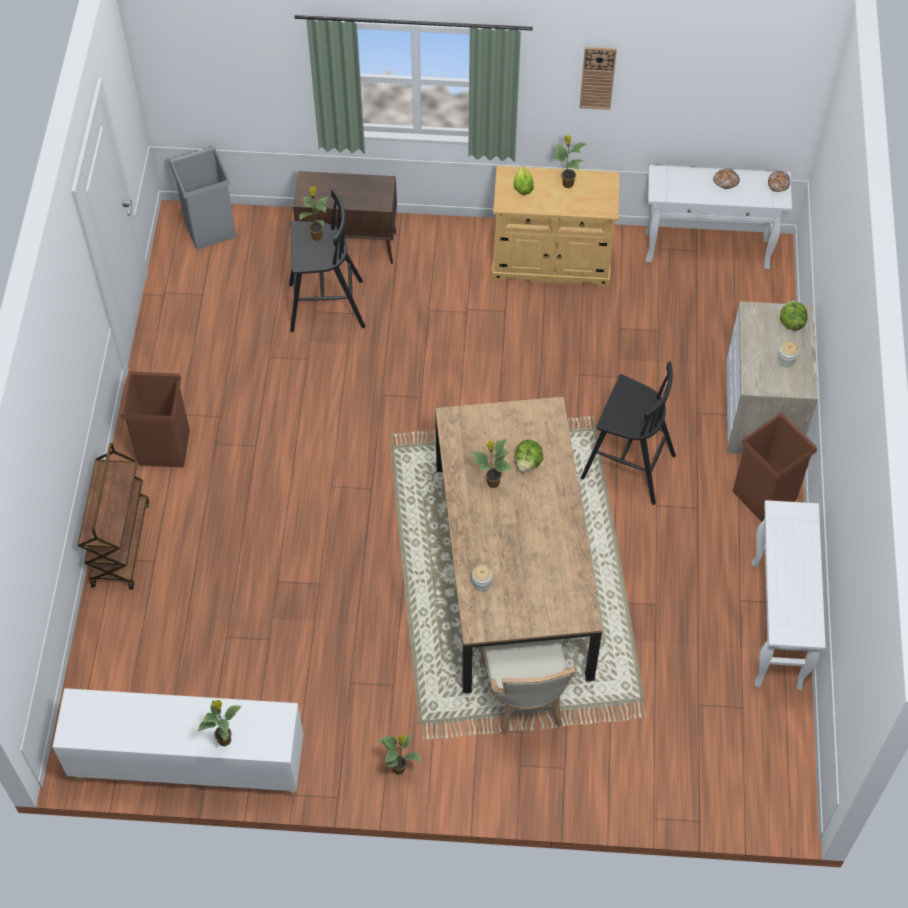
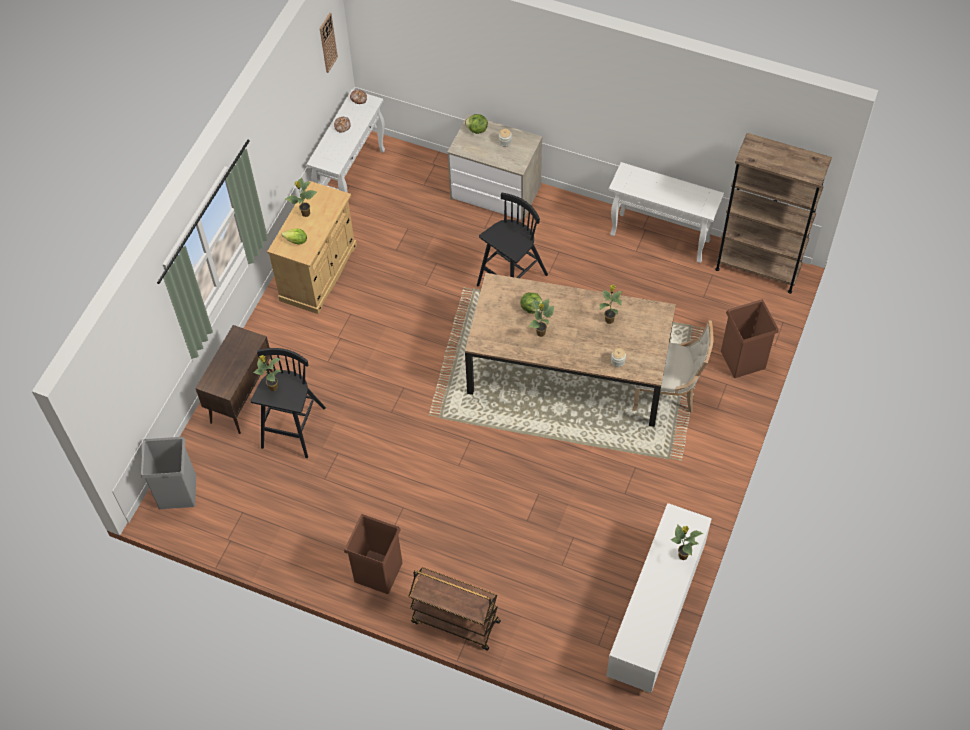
camera: 70 degrees left, 0 degrees up
(399, 768) = (699, 480): potted plant -> potted plant (609, 319)
(597, 77) = (270, 138): wall clock -> wall clock (327, 42)
(764, 495) = (562, 212): brown trash can -> brown trash can (743, 360)
(779, 766) = (758, 268): none -> brown bookcase

